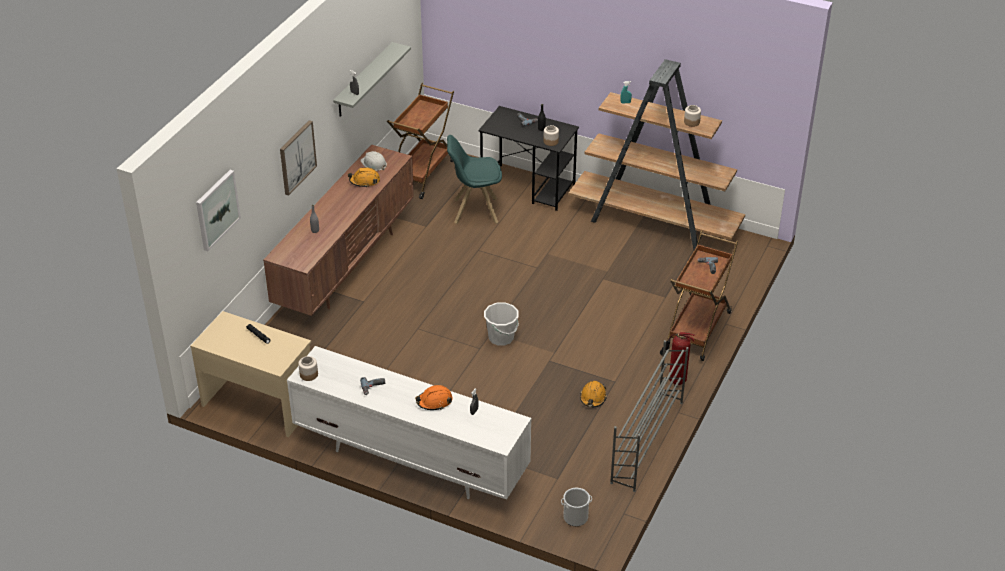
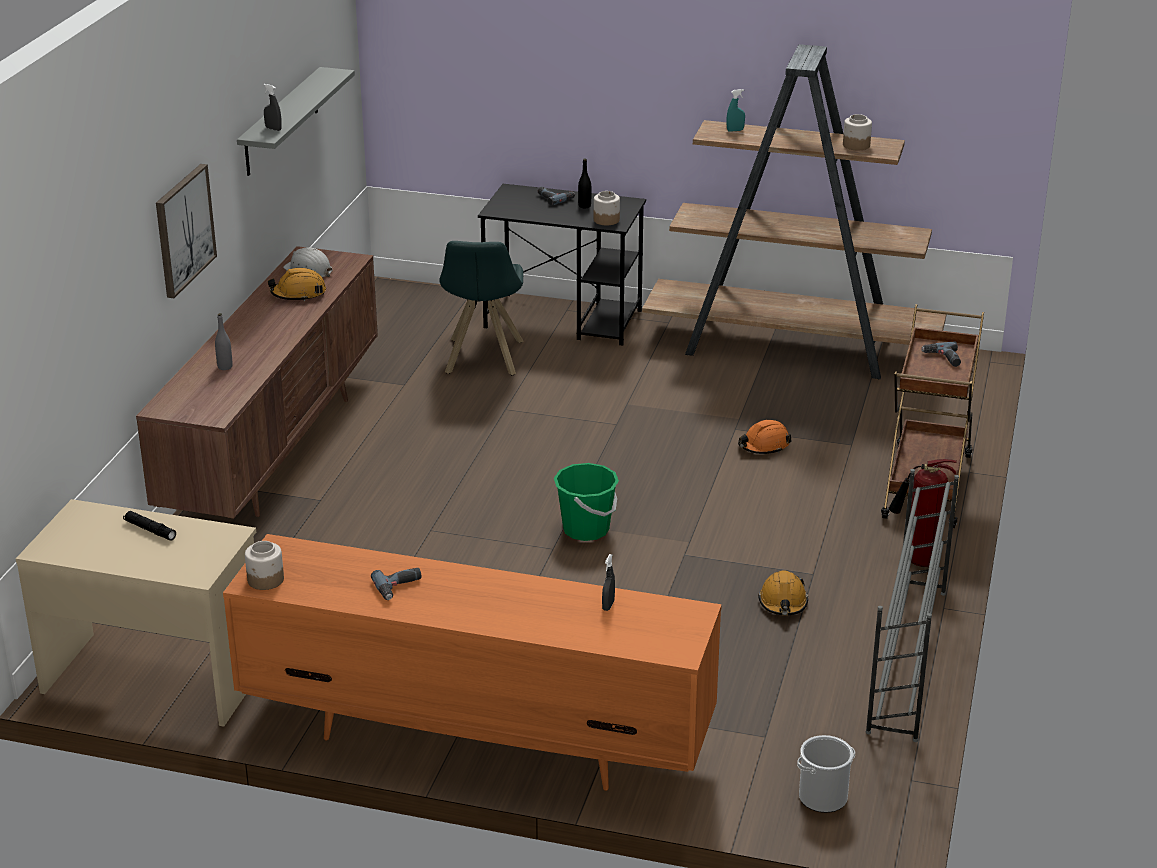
camera: 10 degrees left, 10 degrees down
(217, 209) = (53, 289): picture -> none
(409, 462) = (473, 741): white cabinet -> orange cabinet
(423, 175) = (379, 317): brown cart -> none
(434, 401) = (526, 598): orange hard hat -> orange hard hat (764, 446)
(475, 211) = (483, 357): turquoise chair -> turquoise chair turned 75 degrees counterclockwise
(501, 338) = (586, 529): white bucket -> green bucket

